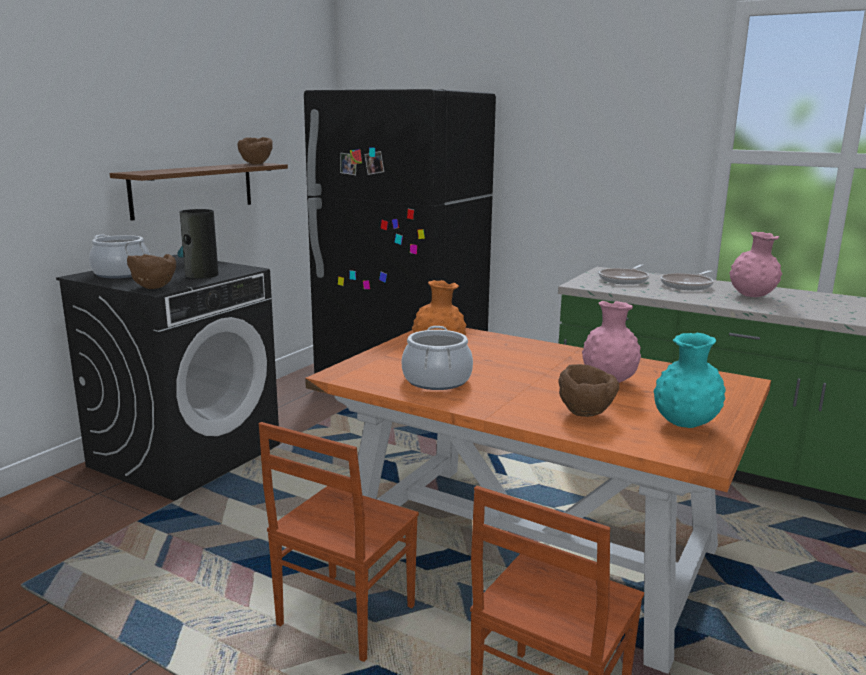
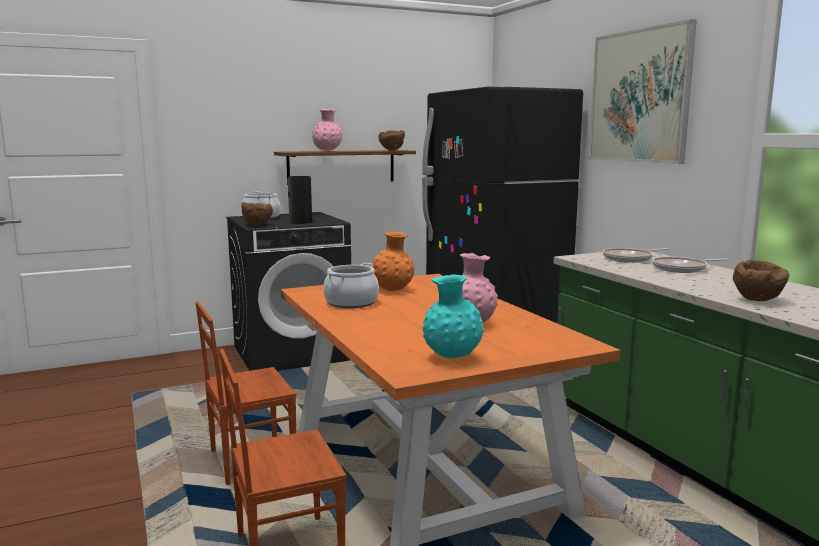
camera: 35 degrees right, 5 degrees down
(574, 105) = (639, 96): none -> picture
(586, 414) = (397, 337): brown bowl -> brown bowl (757, 300)
(752, 296) = (725, 283): pink vase -> pink vase (327, 151)

